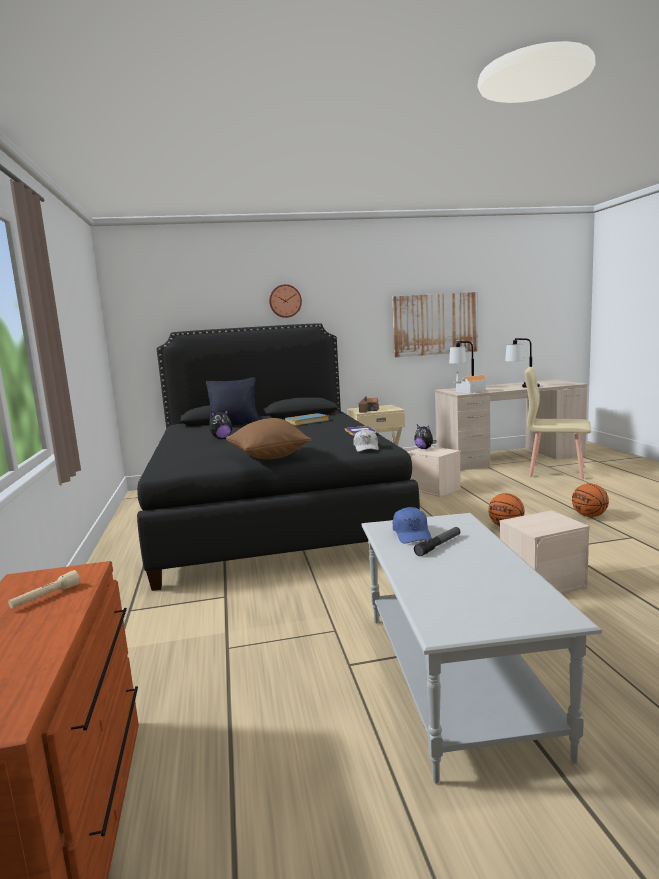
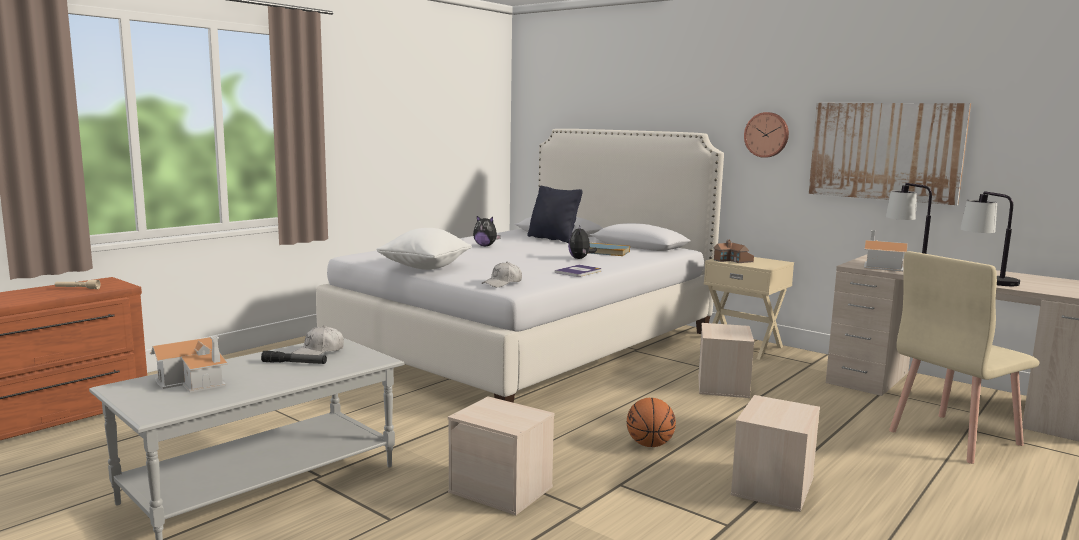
camera: 50 degrees right, 0 degrees up
(269, 458) = (425, 267): brown pillow -> white pillow
(271, 513) = (528, 343): black bed -> white bed
(285, 301) = (676, 101): wall clock -> wall clock (767, 134)
(412, 534) = (318, 352): blue cap -> white cap
(424, 448) = (729, 326): plush toy -> plush toy (580, 259)
(457, 590) = (195, 381): none -> toy house
(556, 471) = (953, 437): beige chair -> beige chair turned 105 degrees counterclockwise
(589, 516) = (773, 487): basketball -> beige storage box

